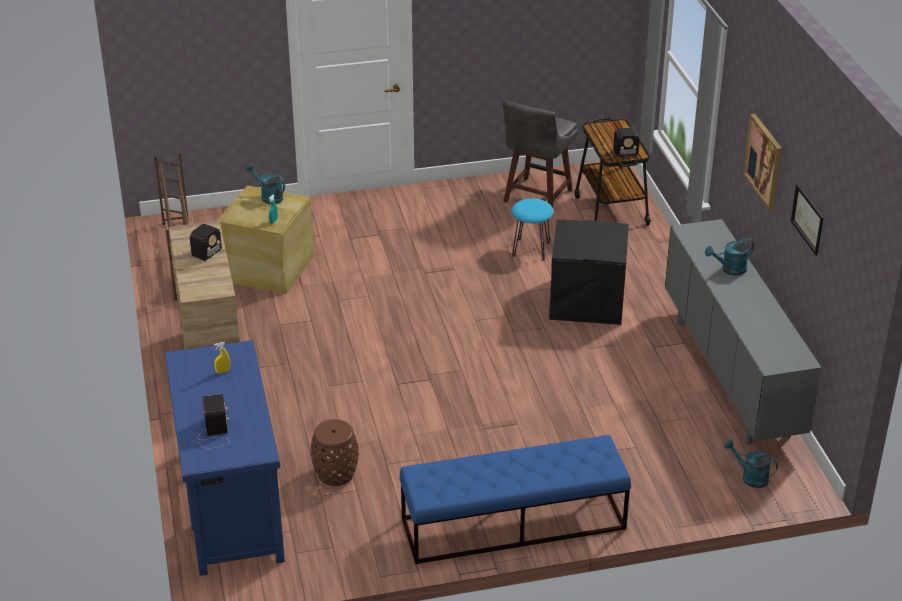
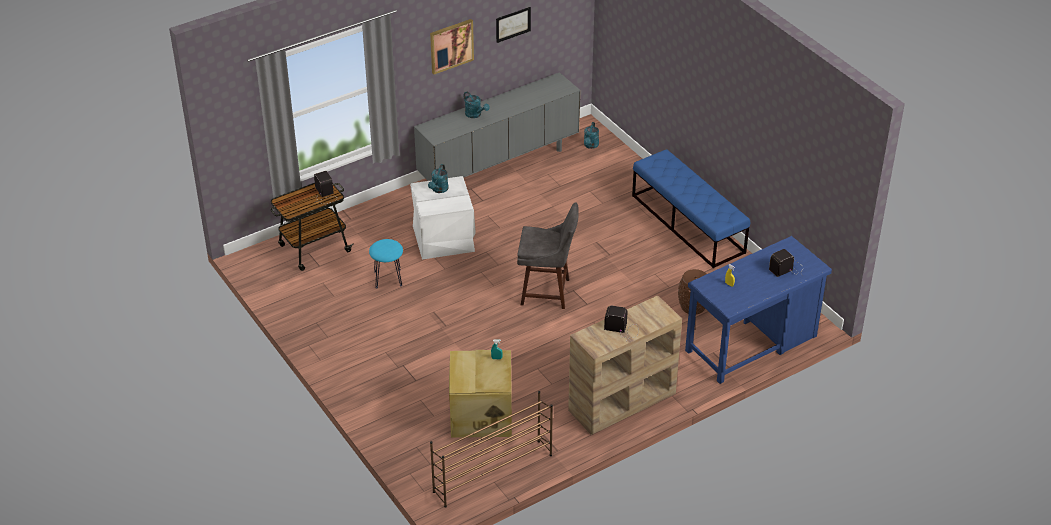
camera: 110 degrees left, 5 degrees up
(268, 197) = (461, 373): turquoise watering can -> turquoise watering can (439, 190)
(536, 197) = (310, 291): grey stool -> grey stool (547, 292)
(585, 301) = (444, 239): black storage box -> white storage box

